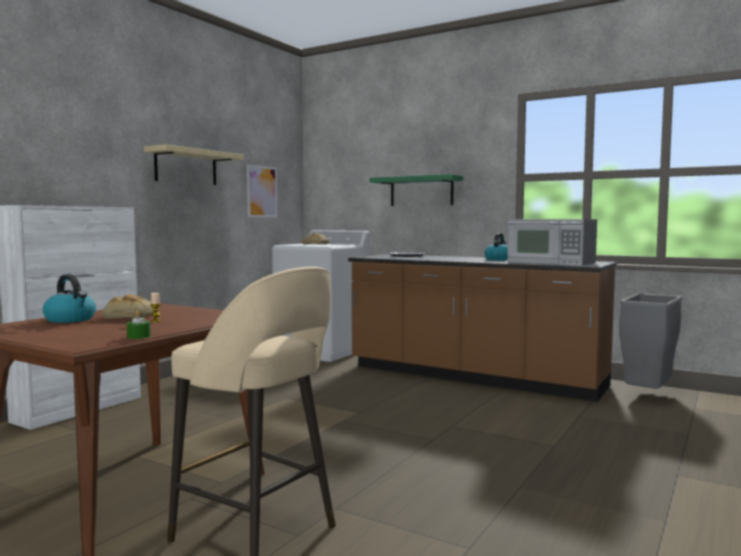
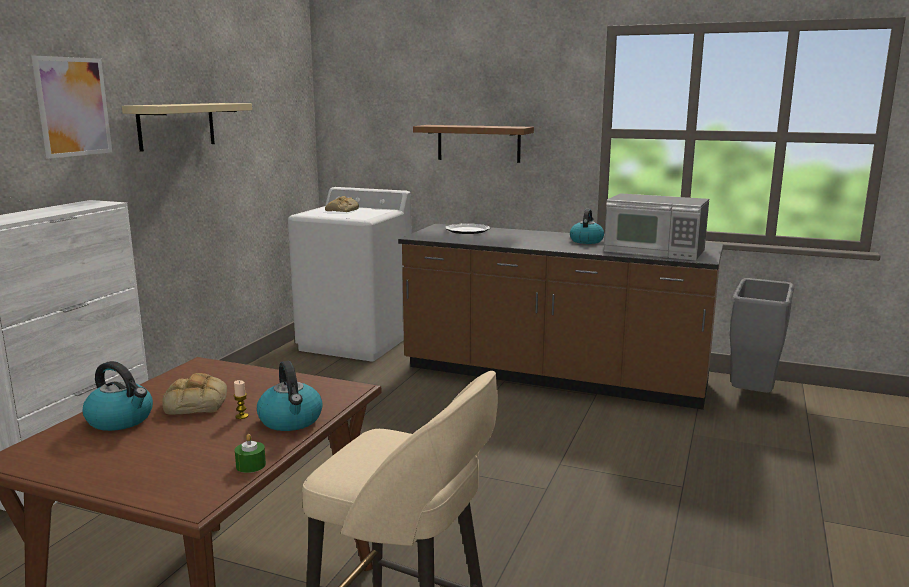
camera: 10 degrees left, 10 degrees up
(189, 323) = (291, 420): none -> kettle
(262, 191) = (269, 143): picture -> picture (73, 107)
(421, 191) = (478, 143): green shelf -> brown shelf

